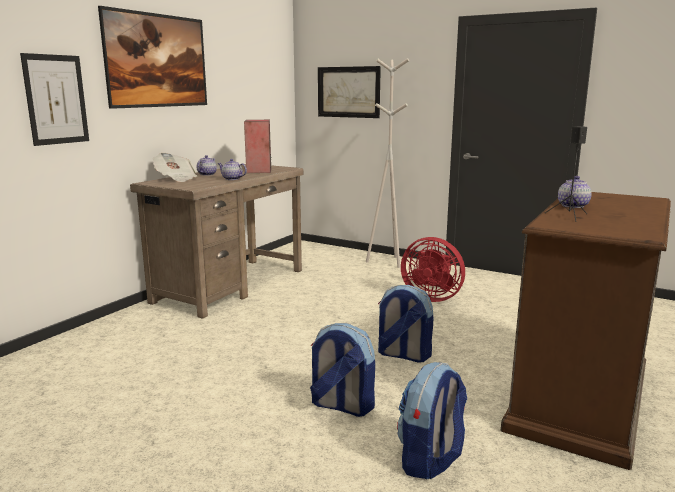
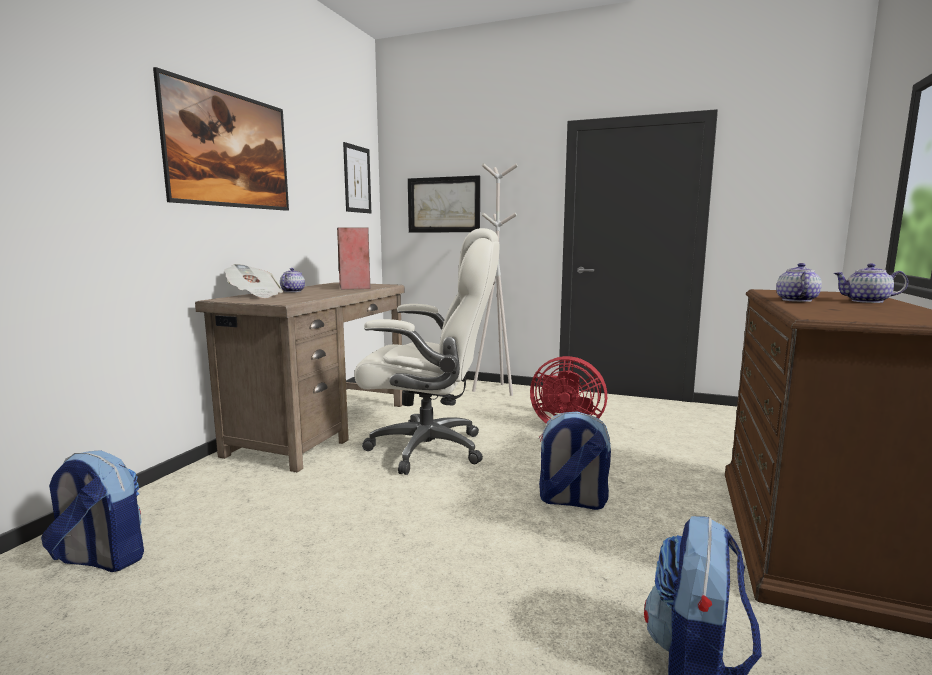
camera: 10 degrees left, 5 degrees down
(56, 99) = (91, 182): picture -> picture (357, 179)
(232, 179) = (328, 294): teapot -> teapot (866, 301)
(309, 308) = (430, 449): none -> white office chair
(341, 406) = (530, 585): backpack -> backpack (101, 559)
(569, 216) = (819, 308): black speaker -> none

